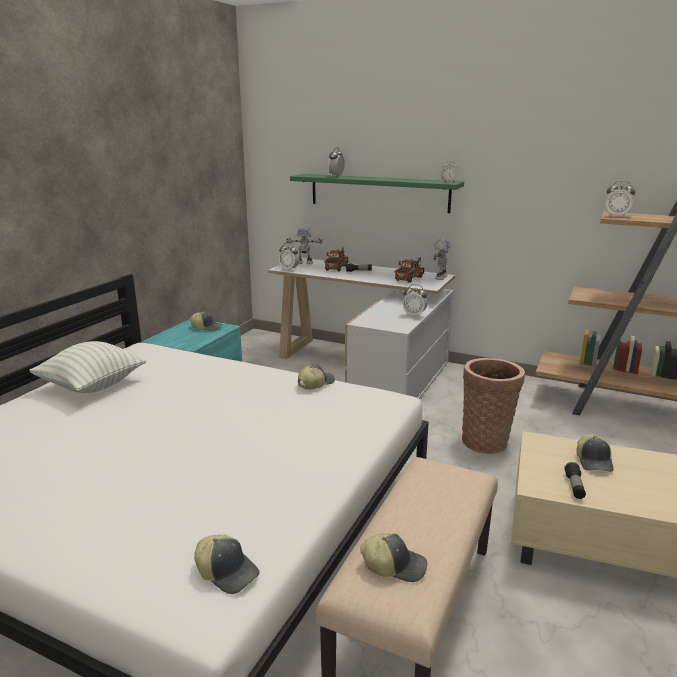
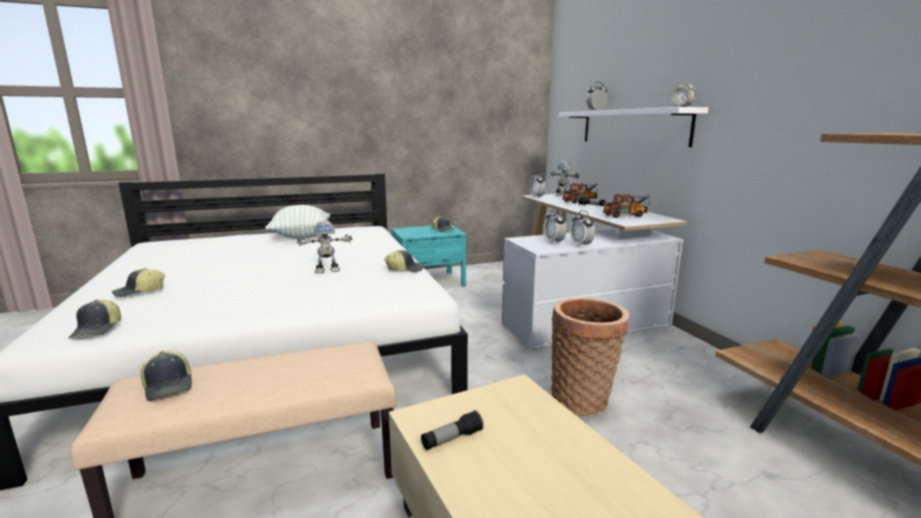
camera: 45 degrees right, 5 degrees down
(378, 192) = (632, 127): green shelf -> white shelf
(440, 277) = (661, 220): toy robot -> toy robot (327, 270)
(594, 461) = (533, 435): cap -> cap (139, 292)
(616, 216) = (865, 133): alarm clock -> alarm clock (554, 242)

